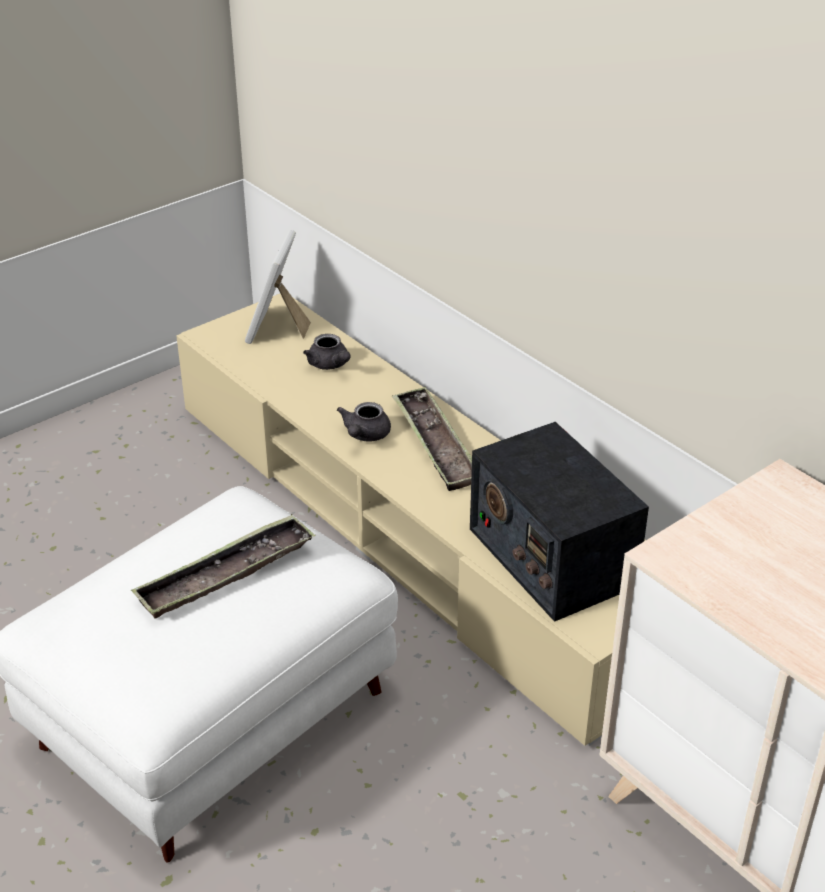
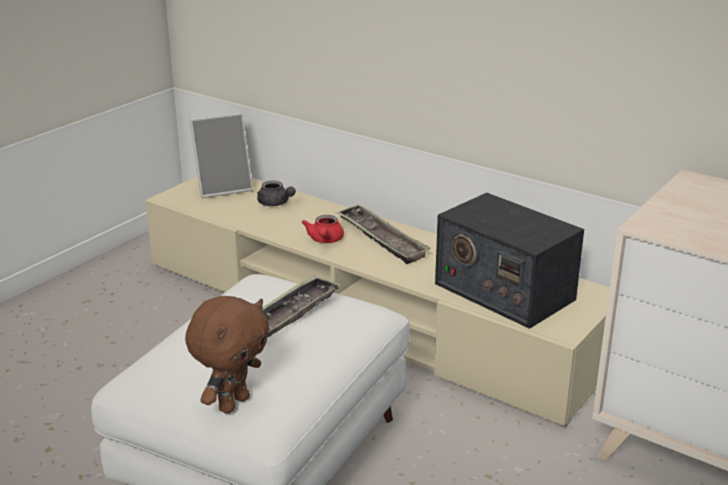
camera: 15 degrees left, 10 degrees down
(127, 683) = (233, 403): none -> brown plush toy
(277, 328) = (224, 188): picture frame -> picture frame turned 105 degrees counterclockwise
(365, 435) = (325, 240): grey teapot -> red teapot

